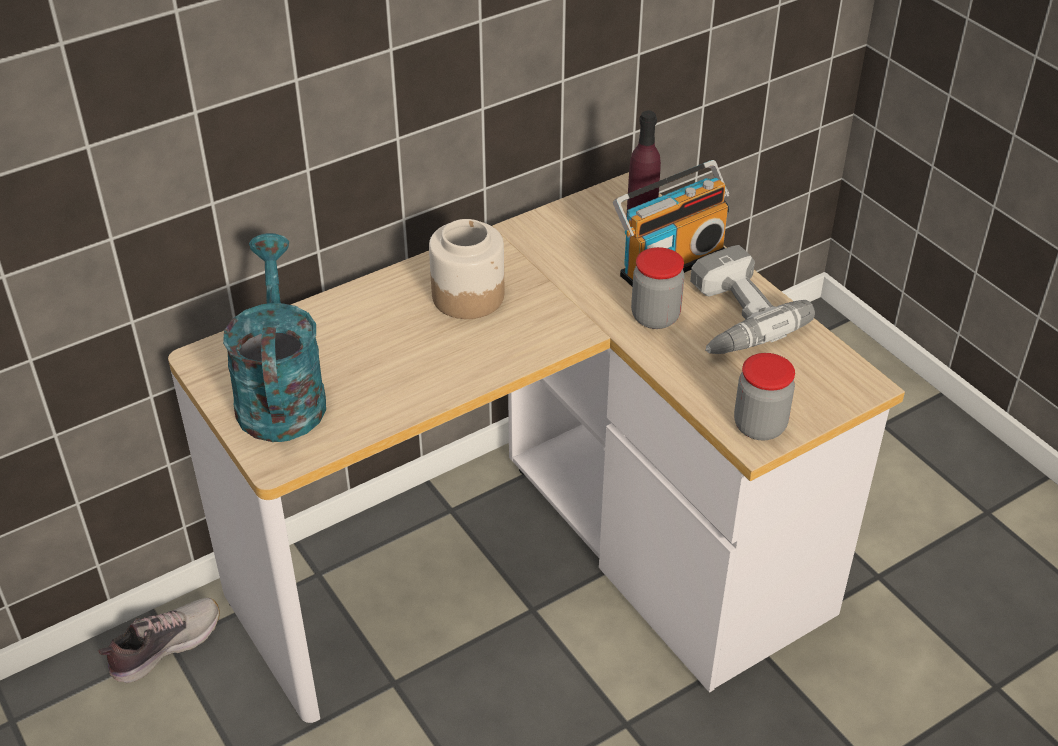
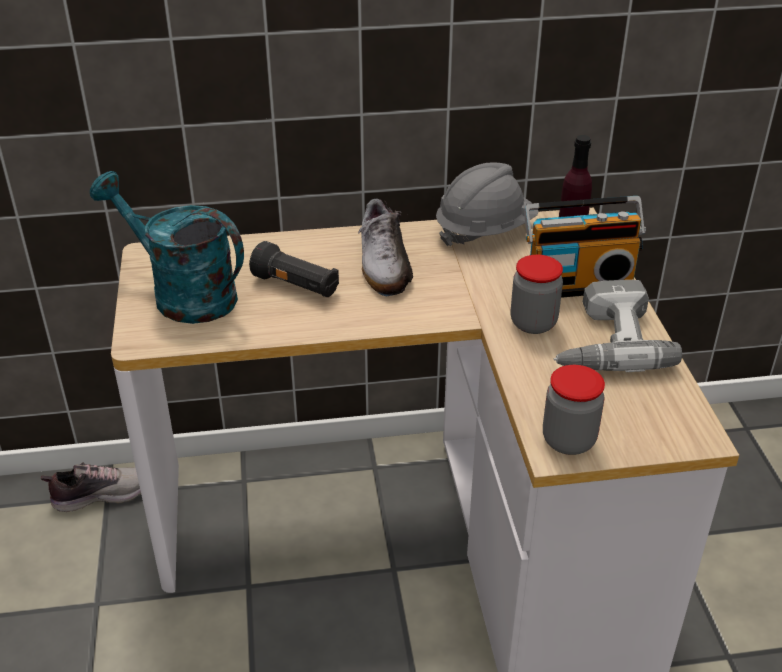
camera: 25 degrees right, 5 degrees down
(280, 393) = (182, 294): turquoise watering can -> turquoise watering can turned 75 degrees counterclockwise
(396, 348) = (296, 286): none -> black flashlight
(468, 295) = (383, 264): jar -> shoe
(544, 228) = (484, 231): none -> grey hard hat

